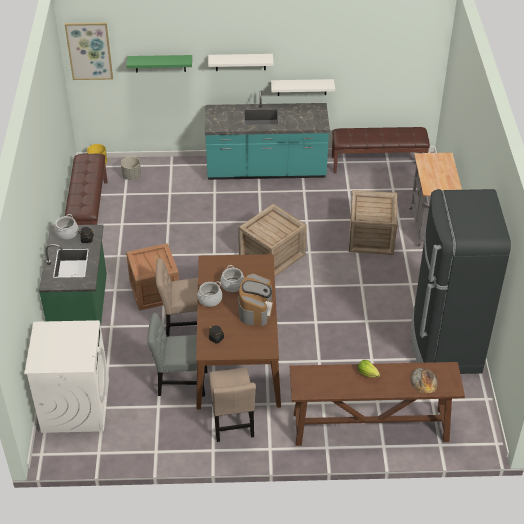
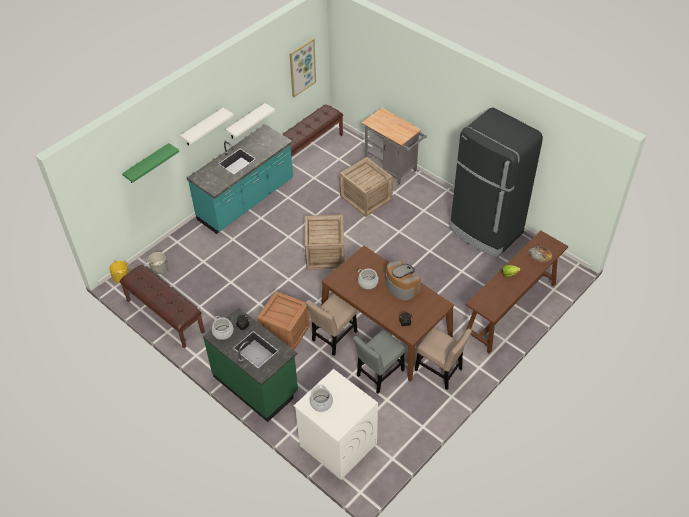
camera: 45 degrees left, 5 degrees up
(89, 51) = (92, 187): picture -> picture (302, 67)
(210, 299) = (367, 302): cooking pot -> cooking pot (321, 403)

